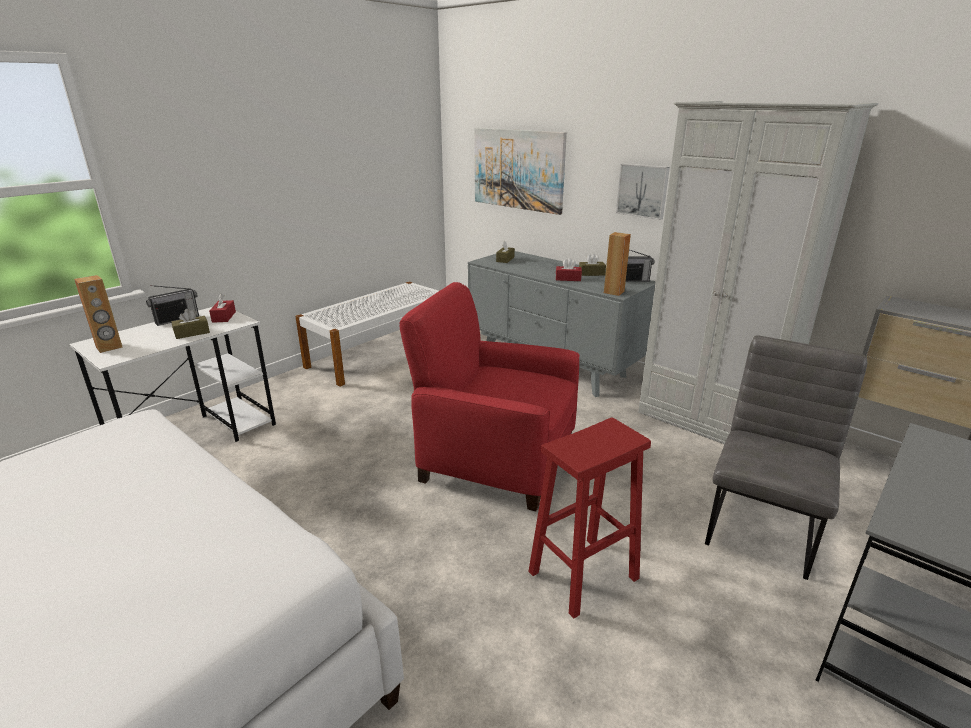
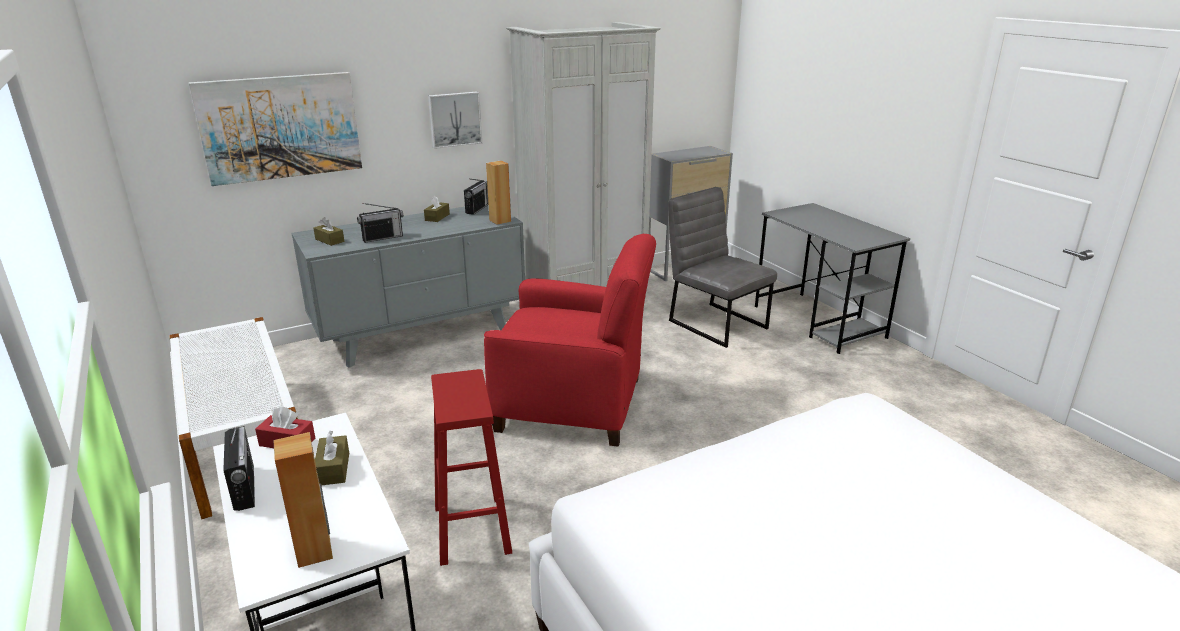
camera: 70 degrees left, 0 degrees up
(495, 459) = (572, 404): red armchair -> red armchair turned 120 degrees counterclockwise
(526, 269) = (382, 238): none -> radio
(568, 279) = (439, 228): red tissue box -> none
(582, 576) = (740, 400): red stool -> red stool (472, 530)

